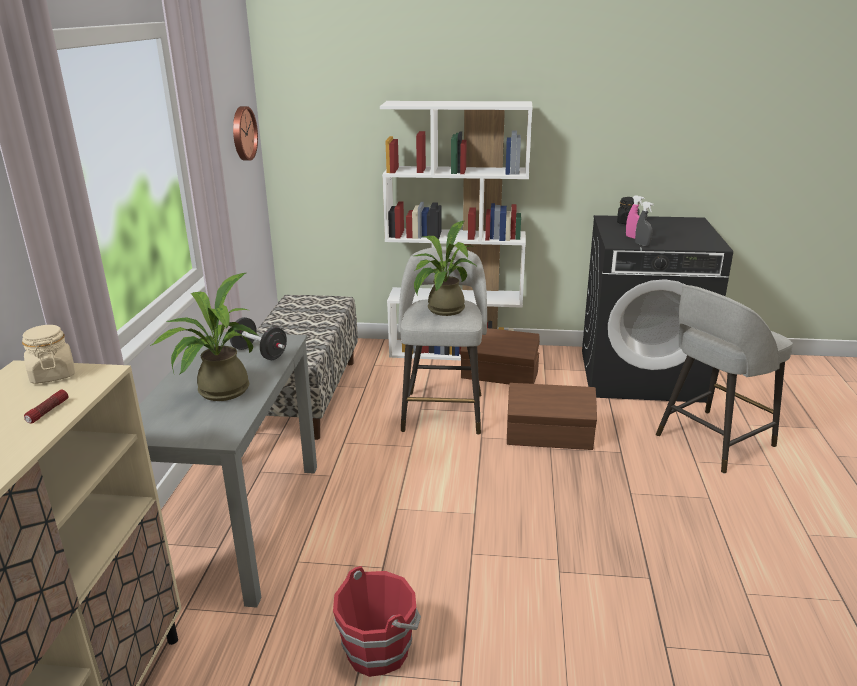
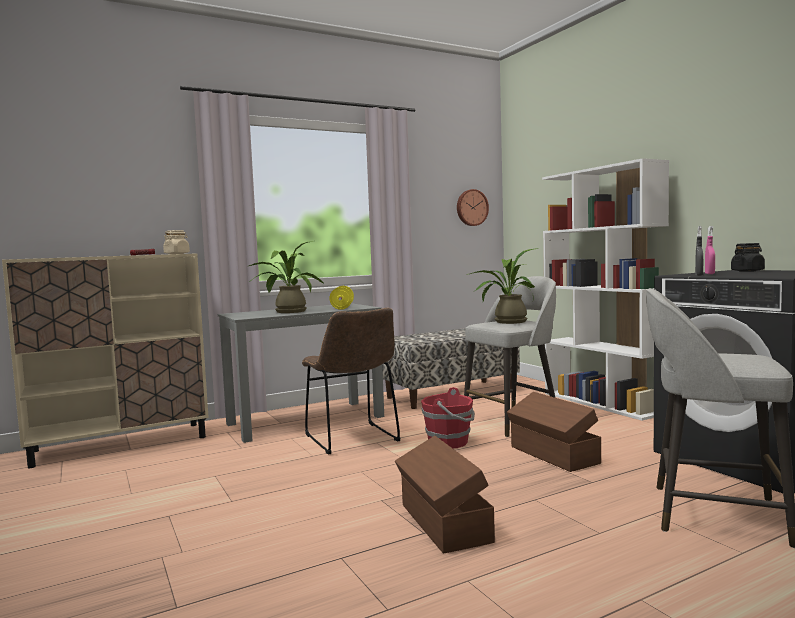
camera: 55 degrees right, 20 degrees down
(259, 353) = (342, 308): black dumbbell -> yellow dumbbell
(367, 519) = (353, 440): none -> brown chair
(379, 650) = (238, 475): red bucket -> red bucket (449, 442)
(500, 376) = (604, 421): brown storage box -> brown storage box (443, 523)

